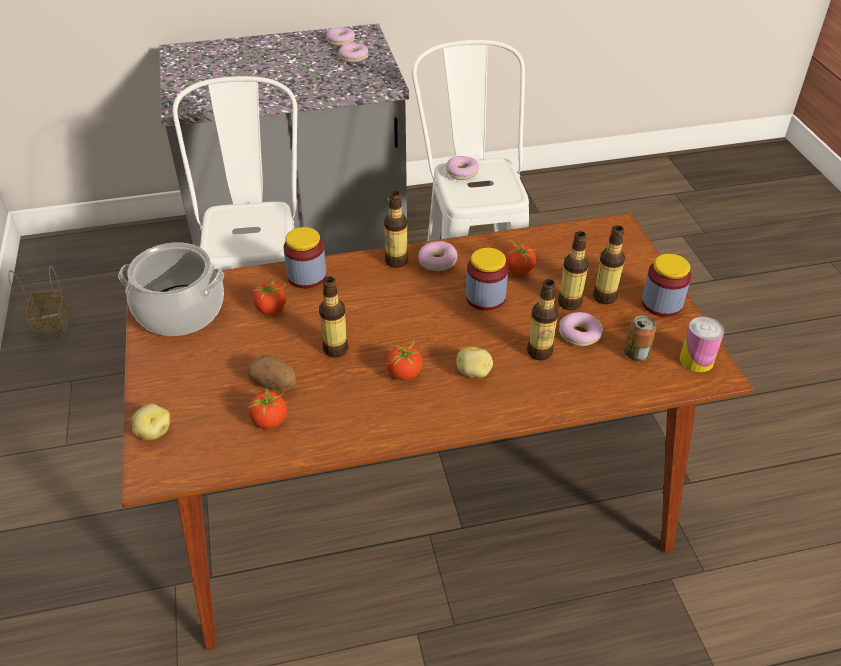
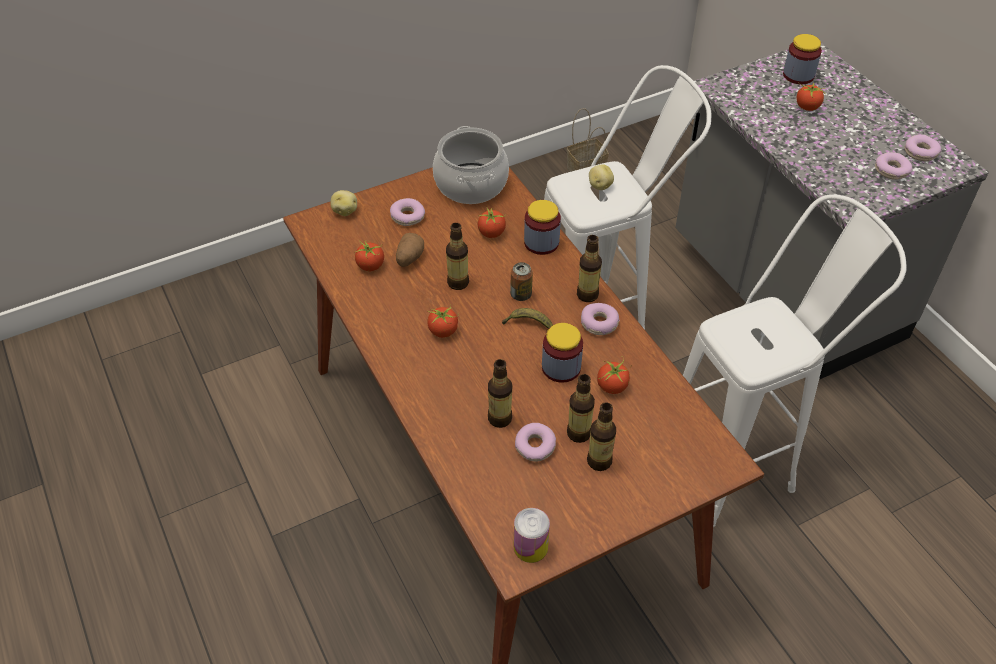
camera: 75 degrees right, 5 degrees up
(248, 71) = (807, 107): none -> tomato
(419, 308) = (528, 324): none -> banana
(462, 172) = (771, 319): donut -> donut (407, 217)
(474, 373) = (458, 376): potato -> potato (599, 186)
(636, 354) = (522, 495): can -> can (521, 295)
(661, 304) = (608, 512): jar -> jar (798, 75)

